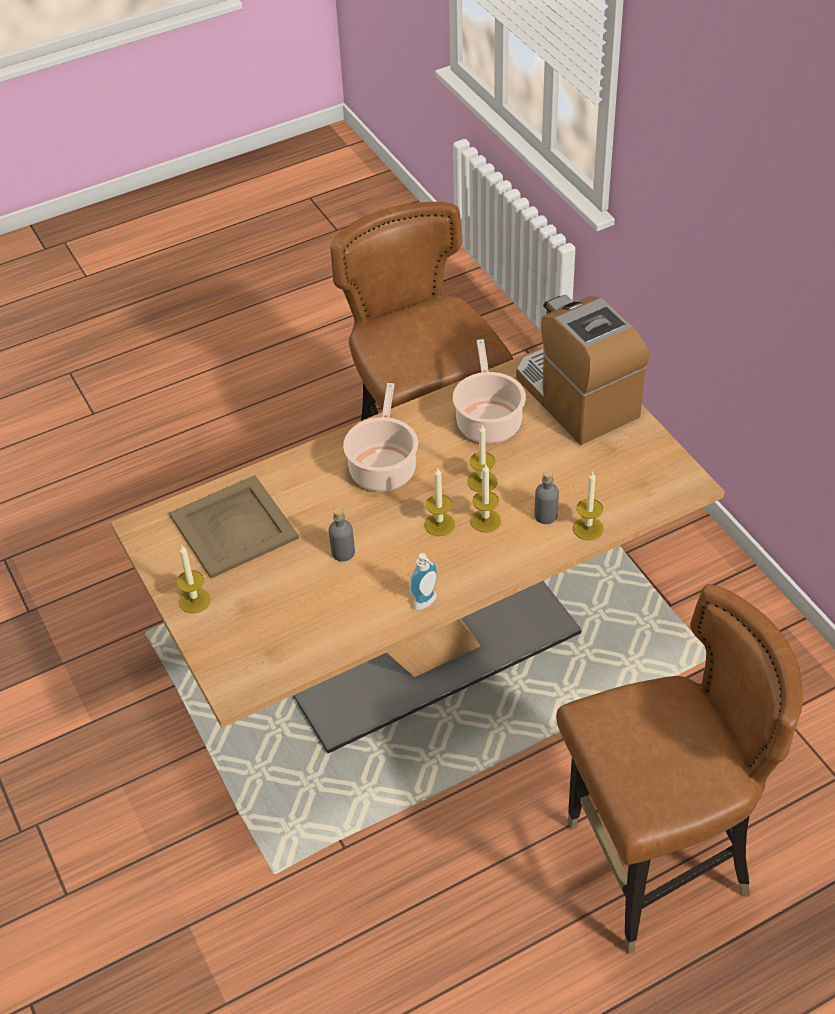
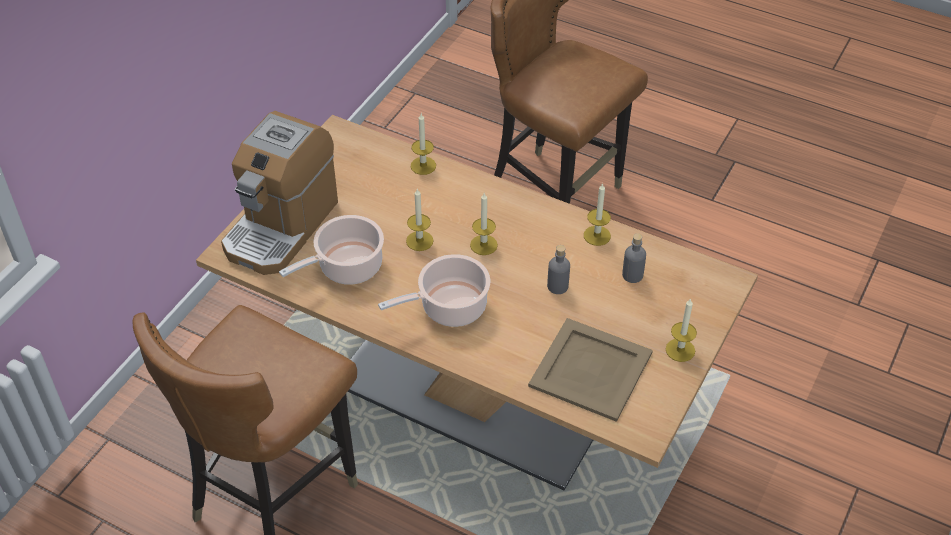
camera: 125 degrees left, 0 degrees up
(427, 603) = (563, 217): soap dispenser -> none
(485, 521) = (459, 221): candle -> candle (597, 235)
(546, 515) = (428, 192): grey bottle -> grey bottle (632, 275)

